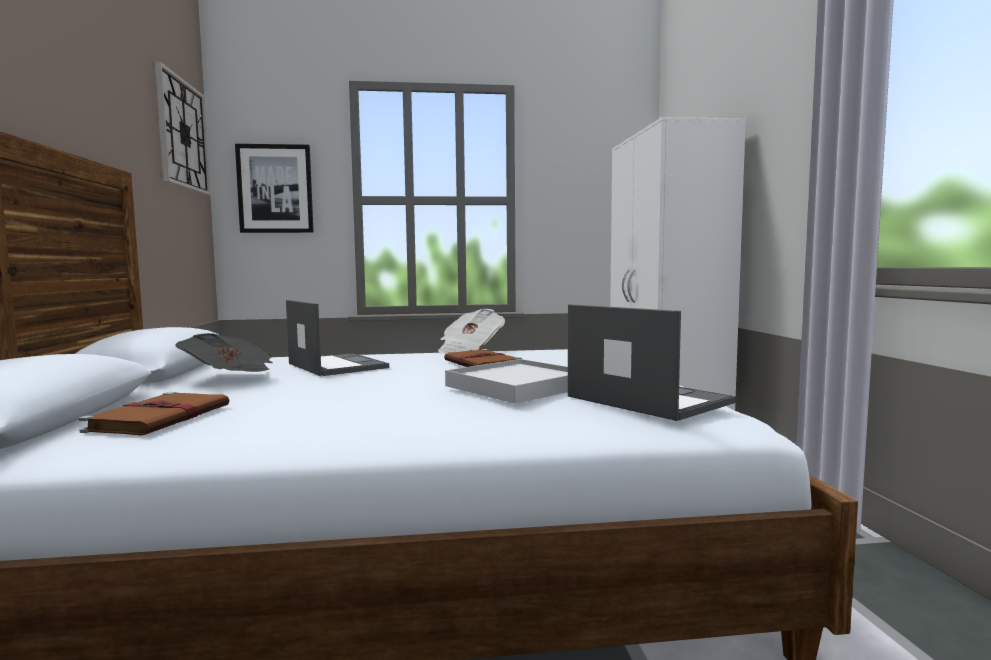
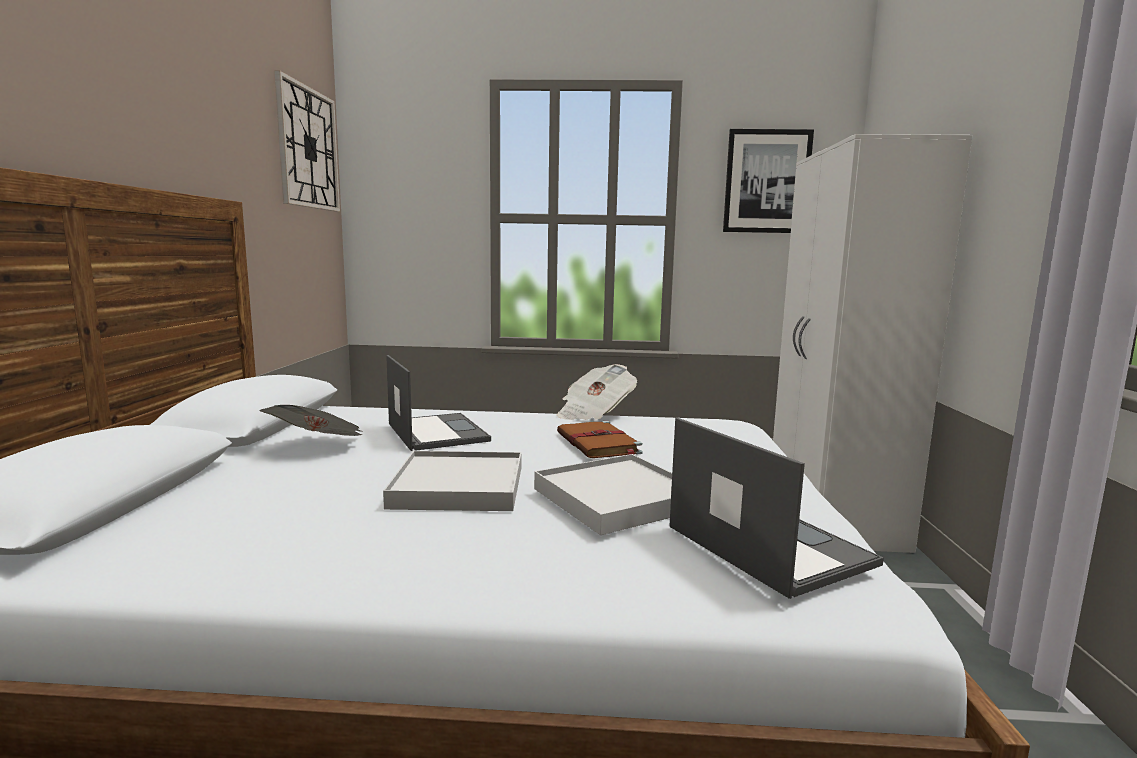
camera: 10 degrees right, 5 degrees up
(161, 418) = (218, 513): brown book -> none
(275, 189) = (407, 204): picture -> picture (766, 182)
(378, 390) = (459, 487): none -> white tray

